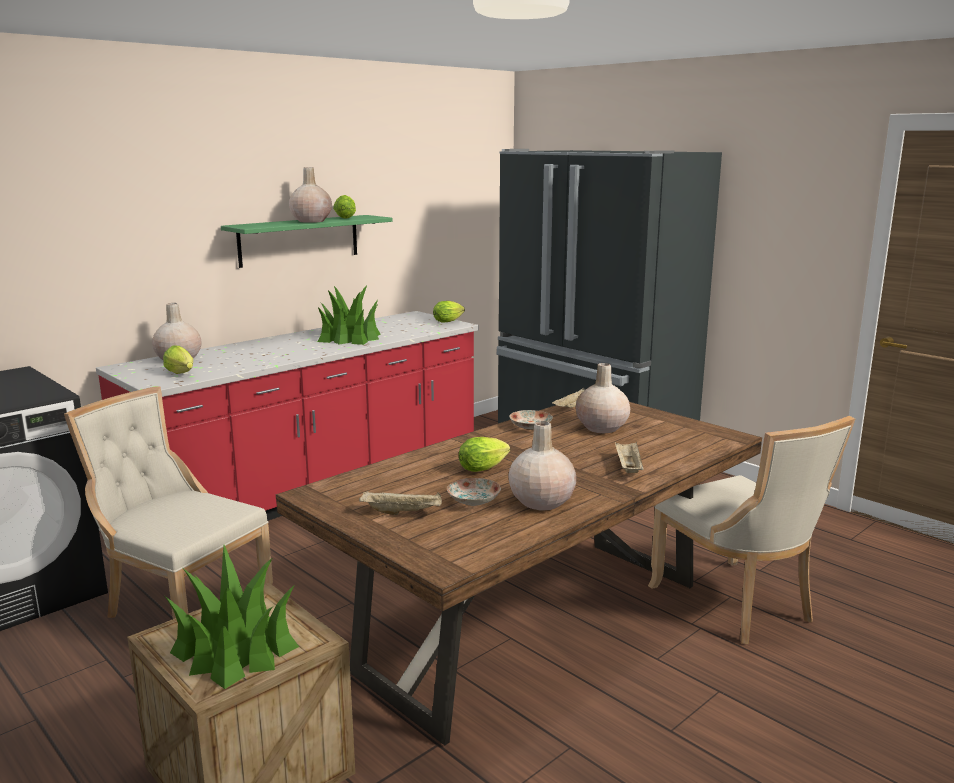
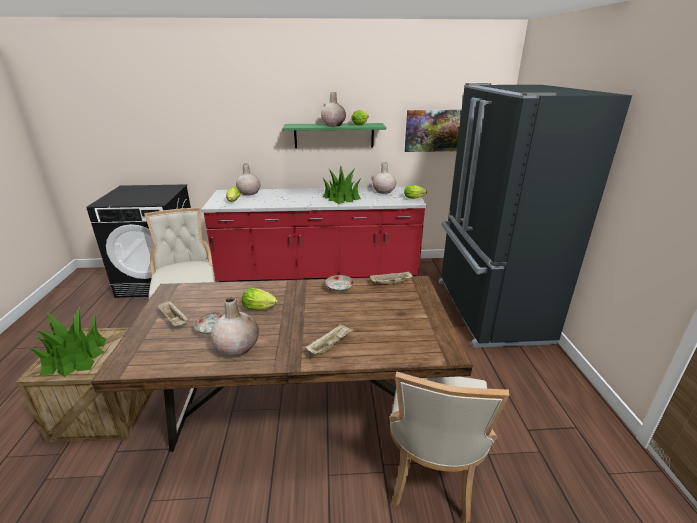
camera: 40 degrees right, 10 degrees up
(433, 222) = (435, 130): none -> picture
(601, 428) = (376, 306): beige vase -> beige vase (383, 191)

